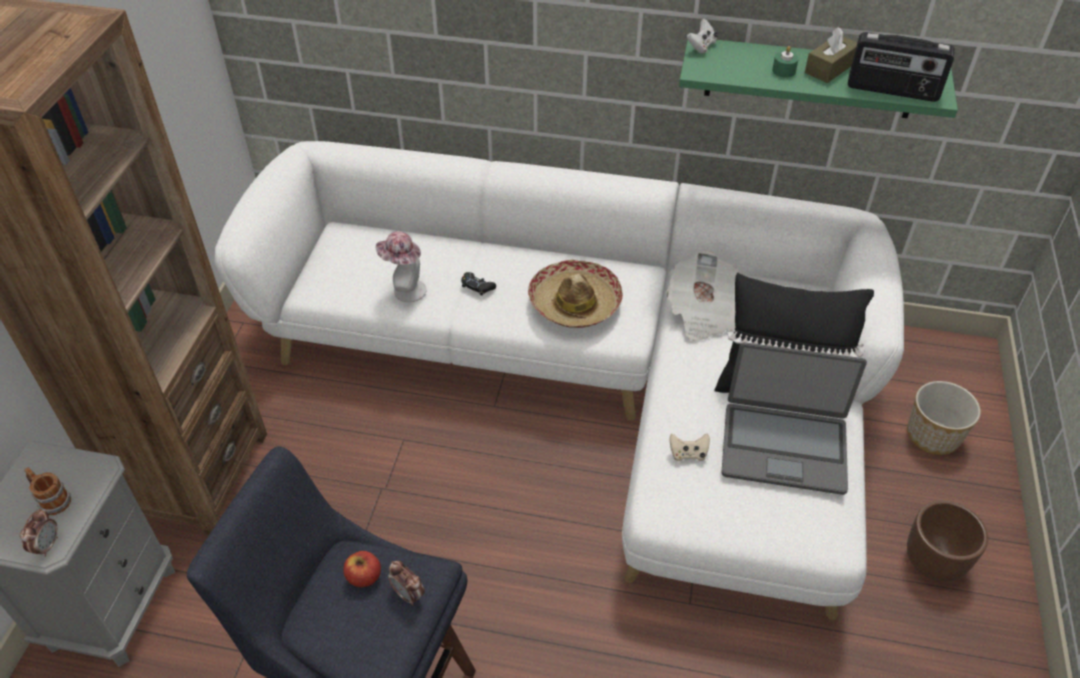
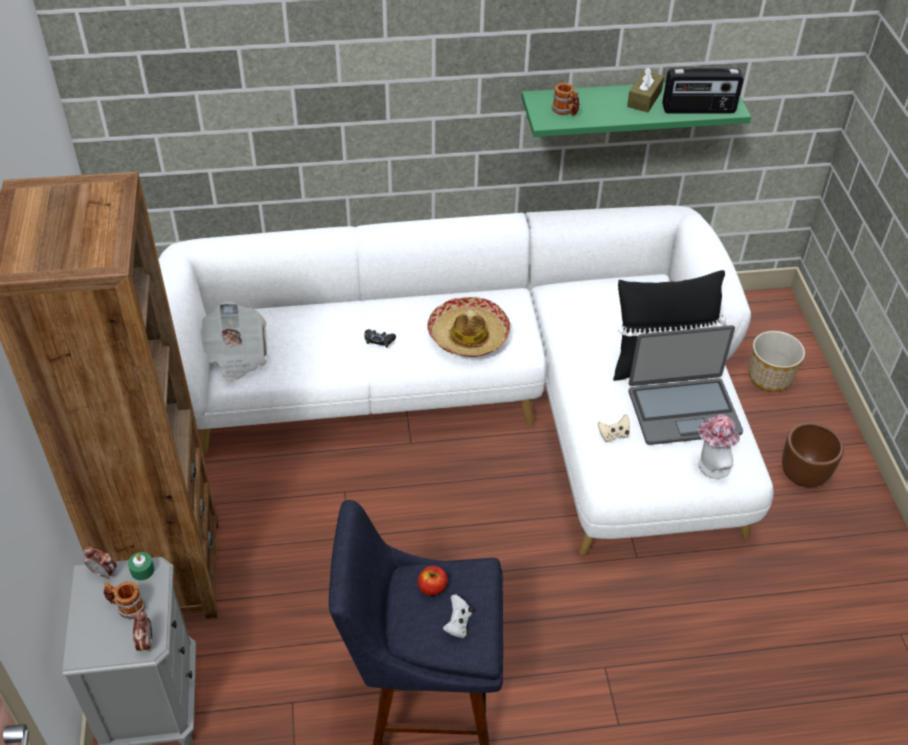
camera: 20 degrees left, 0 degrees up
(405, 290) = (317, 358): hat -> hat (710, 467)
(408, 594) = (473, 590): alarm clock -> alarm clock (104, 572)
(701, 47) = (537, 98): white game controller -> white game controller (458, 624)
(702, 312) = (576, 319): newspaper -> newspaper (236, 355)
(727, 65) = (565, 111): none -> mug
(783, 71) = (610, 108): green candle -> green candle (142, 570)

